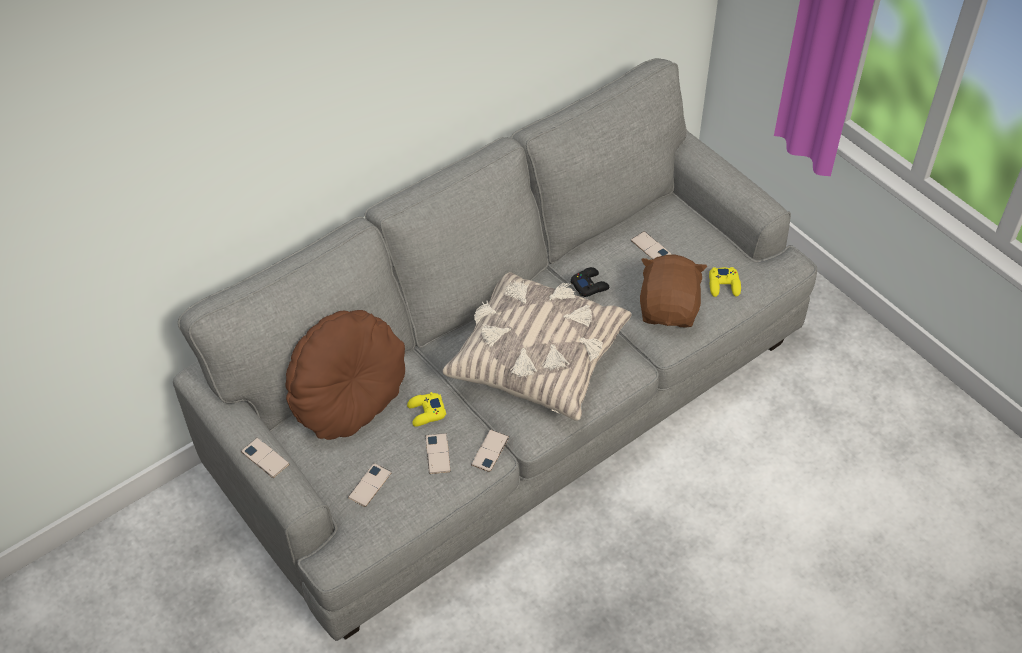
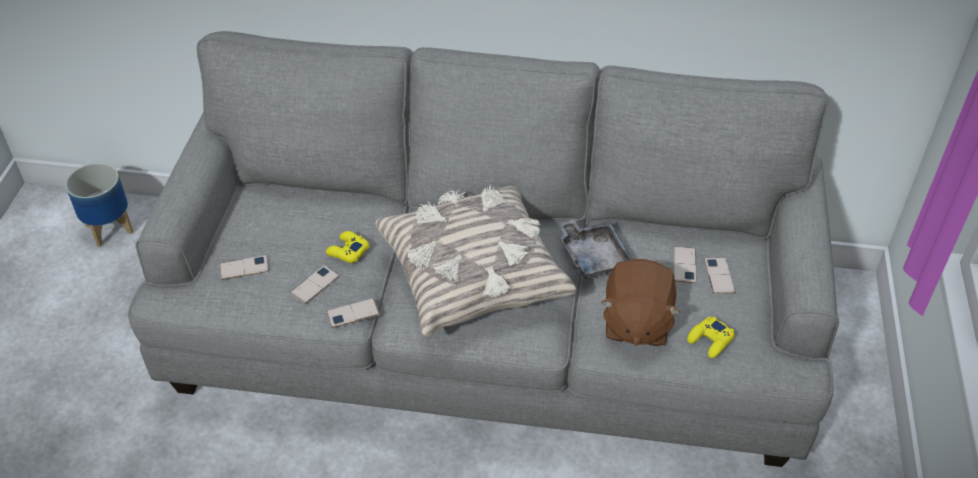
camera: 45 degrees right, 5 degrees down
(103, 575) = (110, 228): none -> planter
(265, 458) = (181, 183): phone -> phone (719, 276)
(352, 407) = (306, 209): brown pillow -> none
(589, 285) = (593, 256): black game controller -> grey tray
(669, 309) = (635, 322): brown plush toy -> brown plush toy turned 135 degrees clockwise

